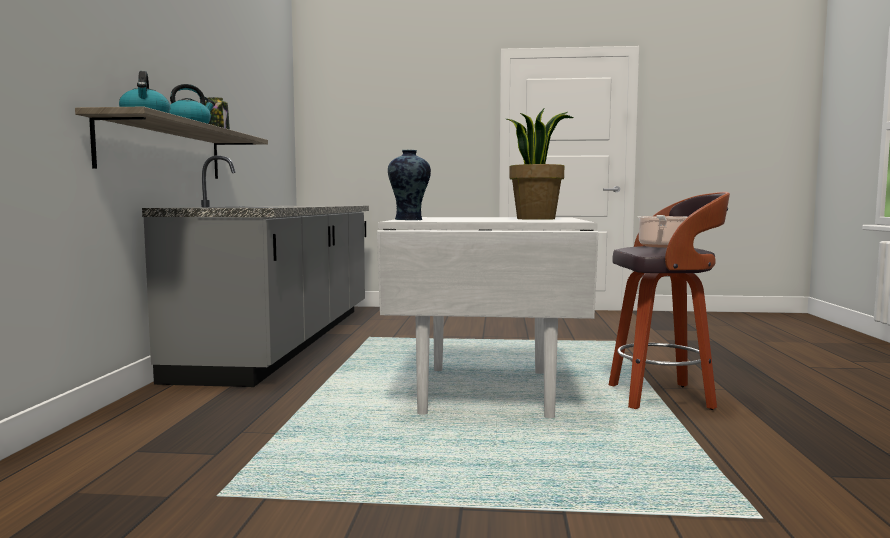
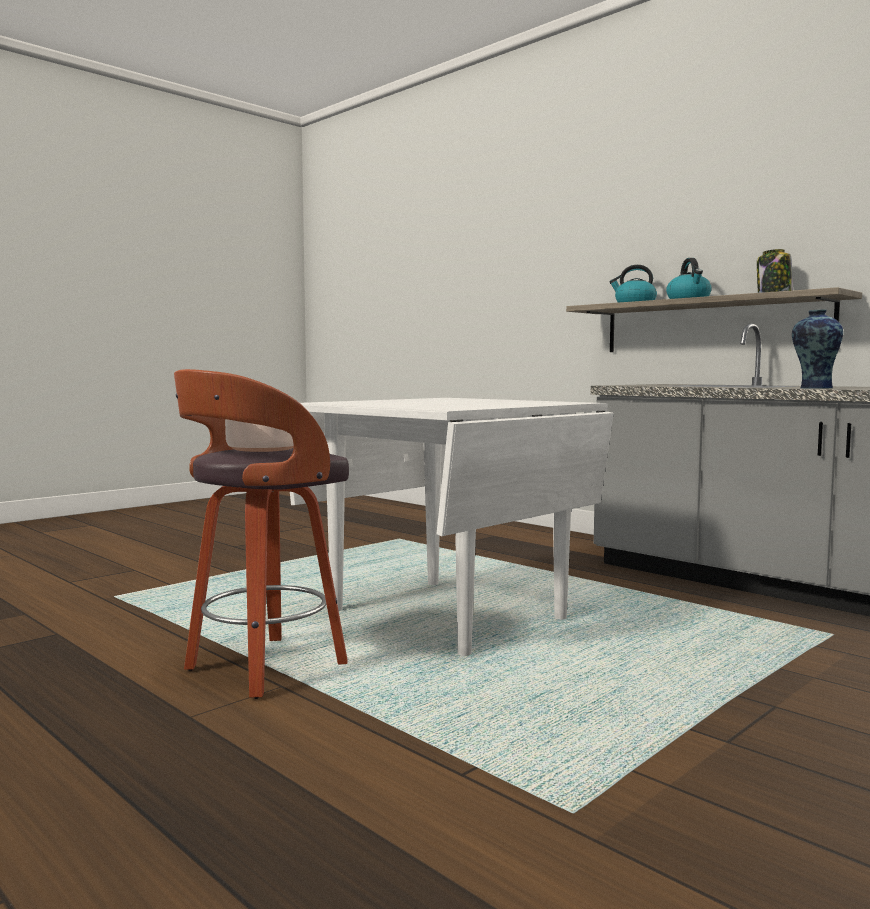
camera: 130 degrees right, 0 degrees up
(409, 220) = (466, 398): vase -> vase (814, 388)
(536, 219) = (403, 404): potted plant -> none

